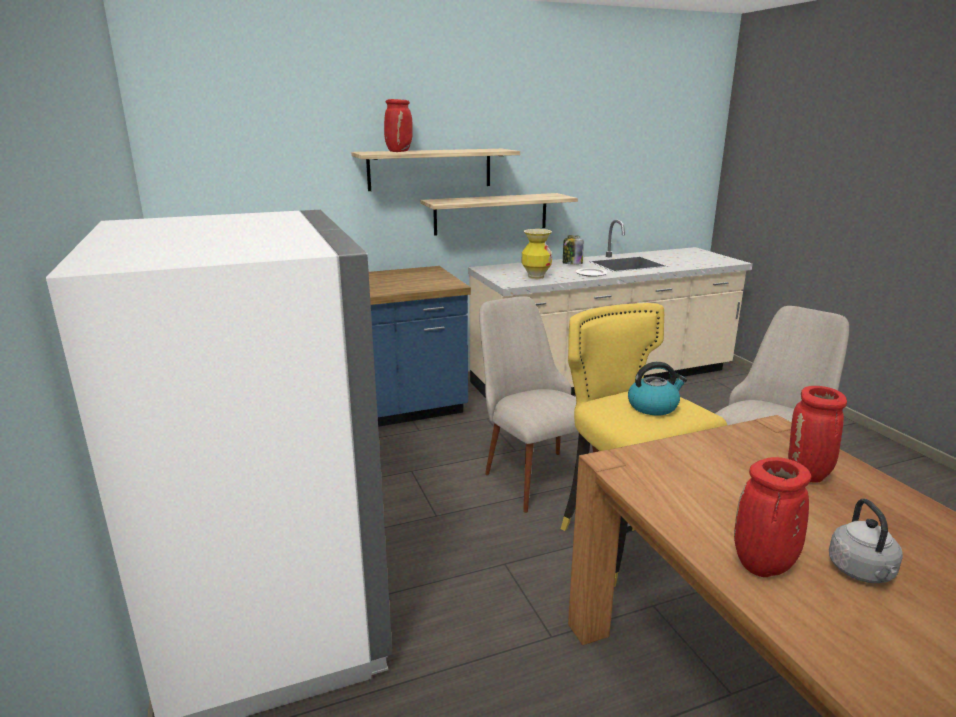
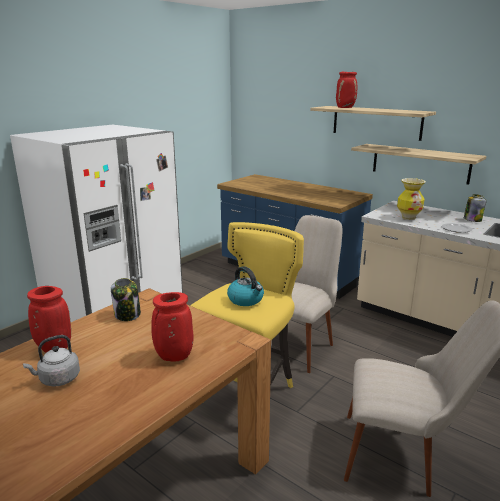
camera: 60 degrees right, 0 degrees up
(668, 486) = (127, 315): none -> jar

